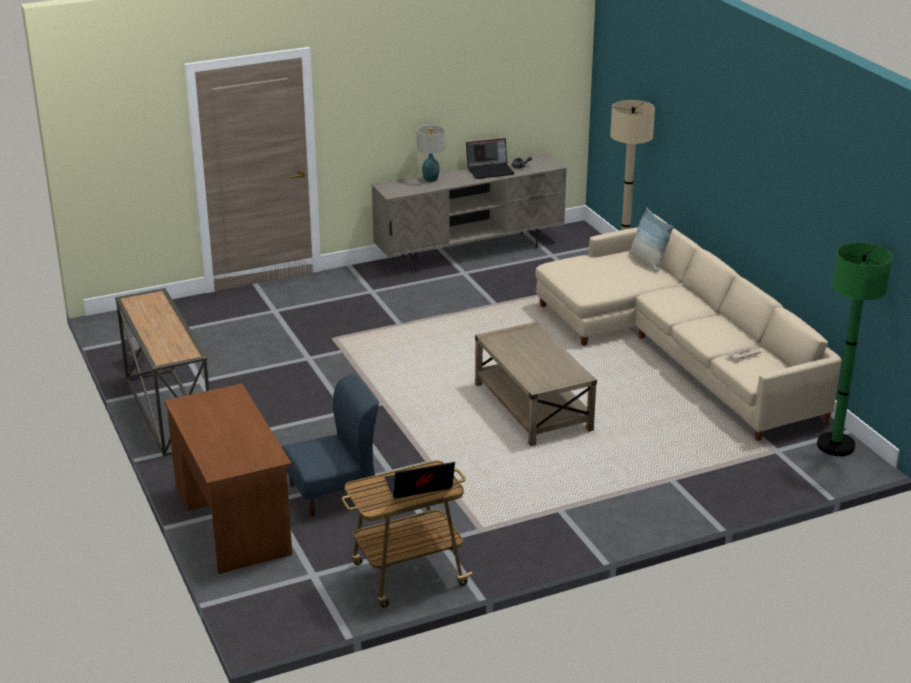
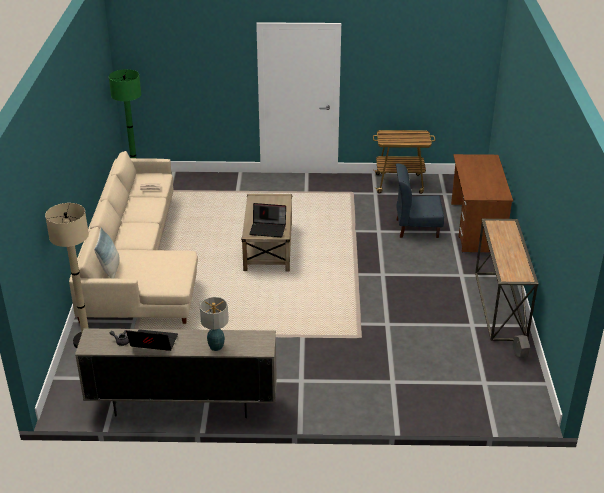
camera: 155 degrees left, 5 degrees up
(418, 487) = (397, 136): laptop -> laptop (268, 229)

